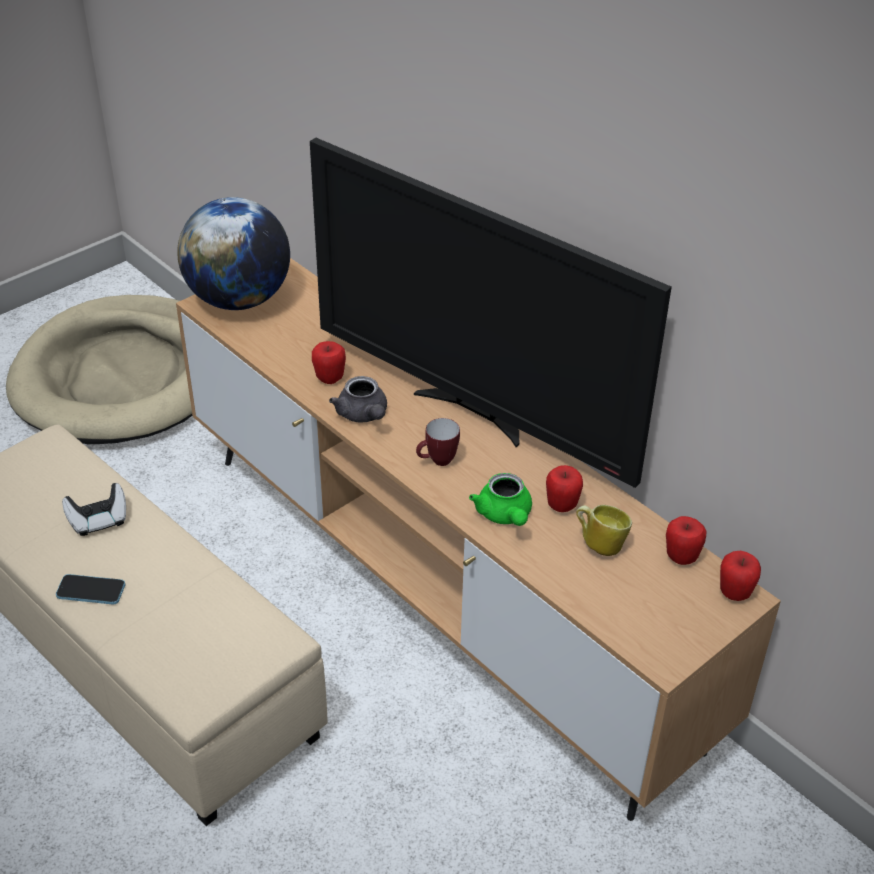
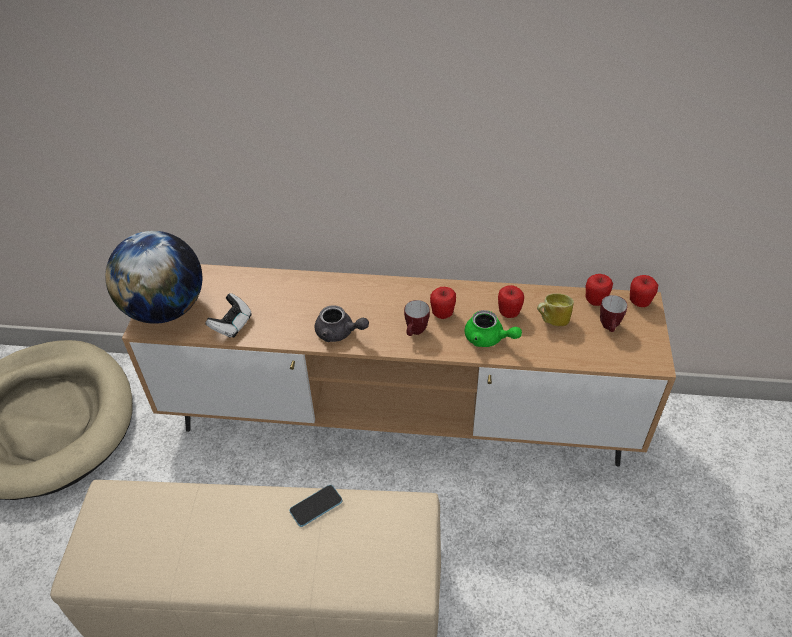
camera: 40 degrees left, 5 degrees up
(91, 591) = (261, 573): phone -> phone (316, 506)
(98, 520) = (208, 523): game controller -> game controller (232, 324)
(329, 378) = (290, 323): apple -> apple (442, 314)
(474, 413) = (399, 291): television -> none
(658, 594) = (609, 328): none -> mug

